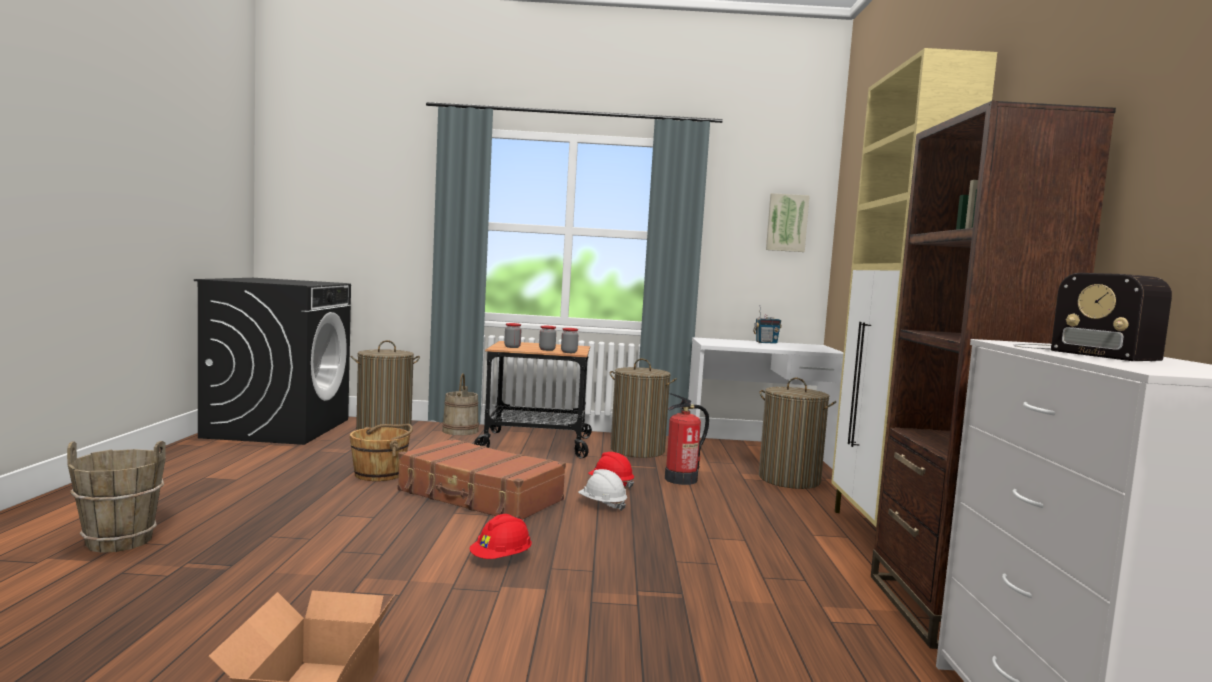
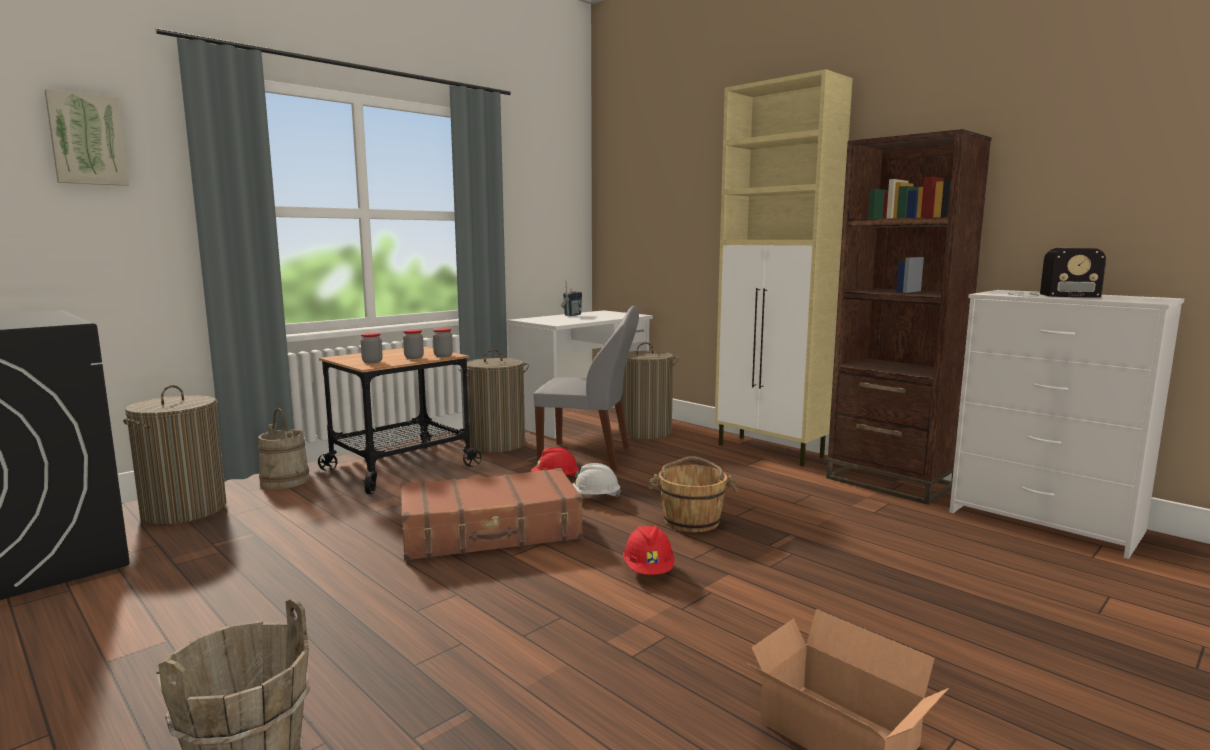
camera: 45 degrees left, 5 degrees up
(380, 474) = (334, 555): brown bucket -> brown bucket (691, 520)
(681, 479) = (588, 456): fire extinguisher -> grey chair
(786, 223) = (559, 198): picture -> picture (87, 139)

